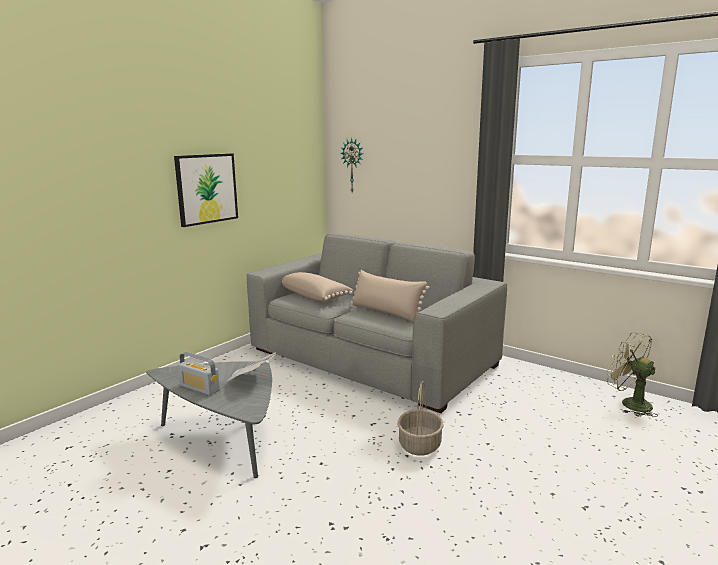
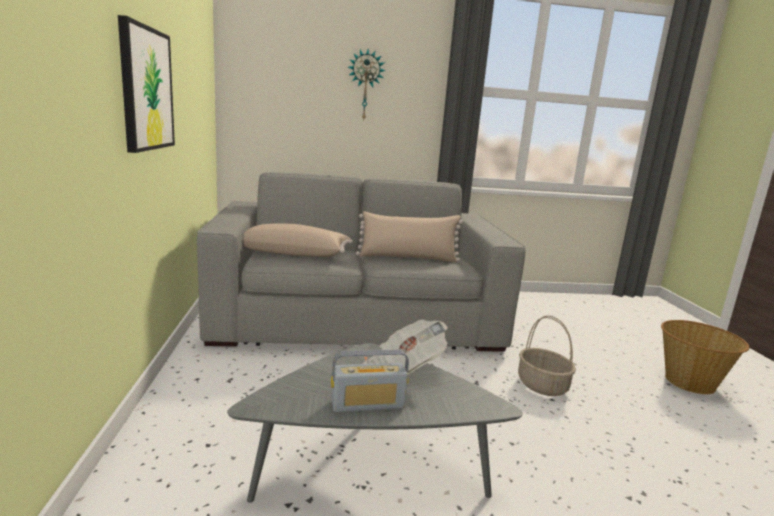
camera: 45 degrees left, 0 degrees up
(353, 165) = (266, 86): wall clock -> wall clock (365, 85)
(583, 503) = (690, 382): none -> basket
(629, 403) = (581, 303): green fan -> none

